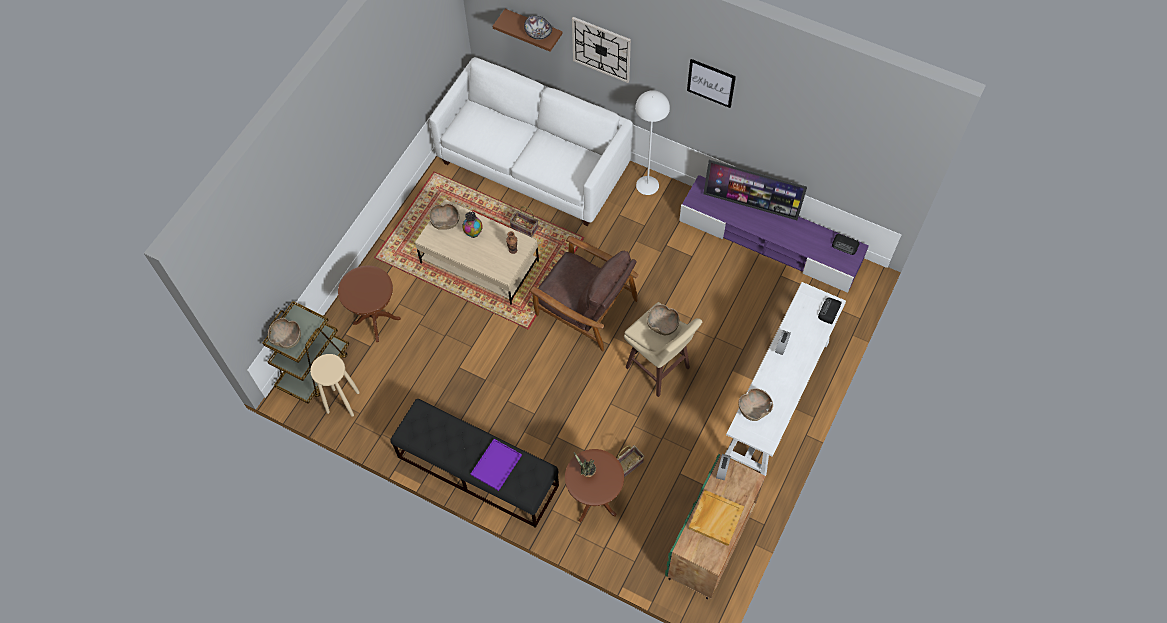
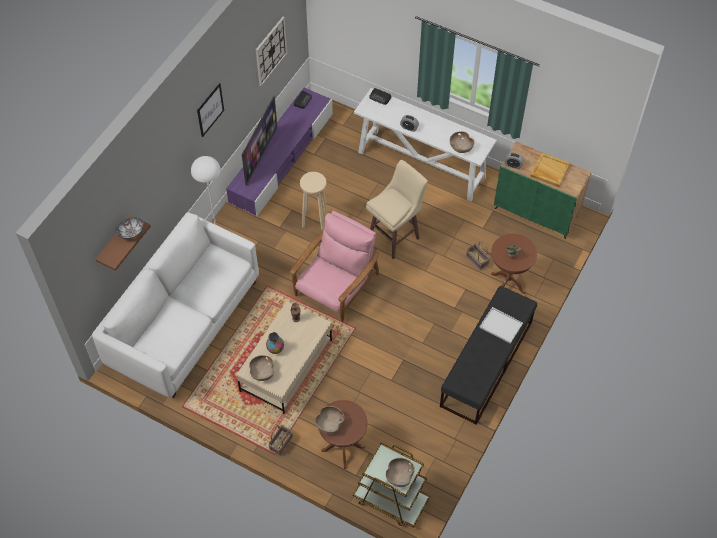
camera: 90 degrees left, 5 degrees down
(343, 402) = (424, 472): beige stool -> beige stool (314, 219)
(496, 466) = (502, 325): purple tray -> white tray
(523, 228) = (252, 331): basket -> basket (281, 444)
(585, 307) = (336, 286): brown armchair -> pink armchair
(601, 49) = (154, 189): wall clock -> wall clock (270, 51)
(662, 325) = (389, 199): brown bowl -> brown bowl (329, 424)

